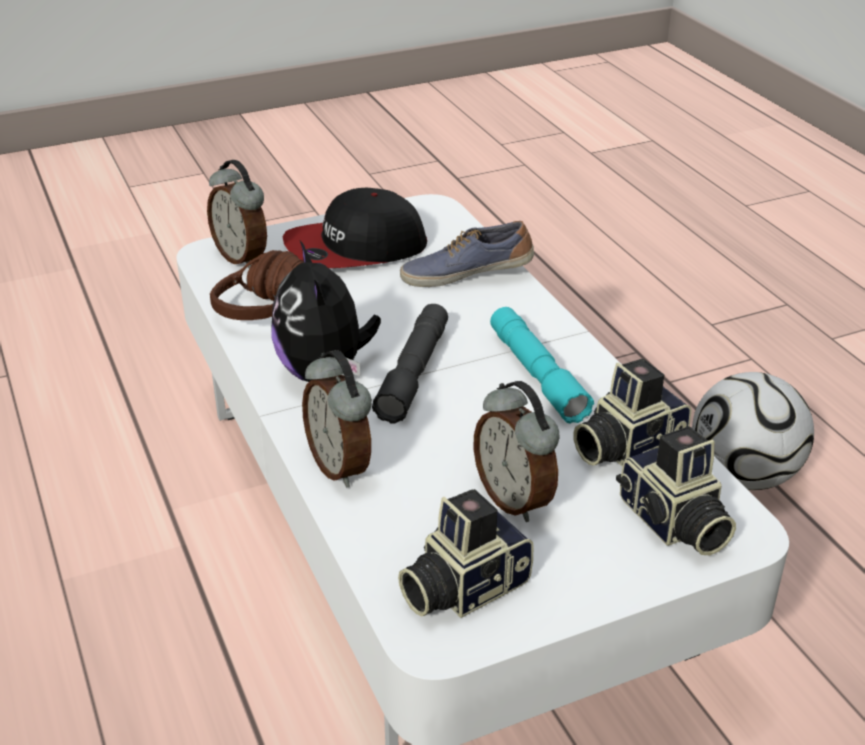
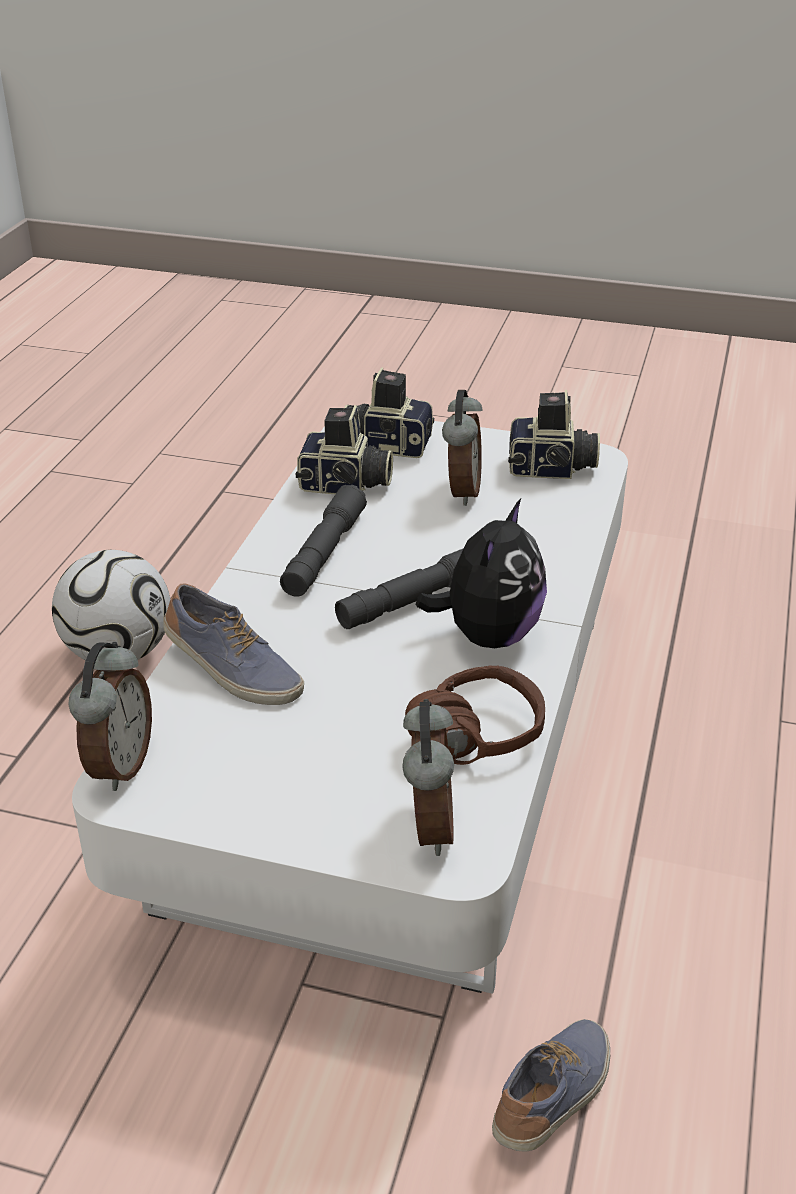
camera: 140 degrees left, 0 degrees up
(146, 395) = (554, 1098): none -> shoe
(341, 466) = (554, 559): alarm clock -> alarm clock (118, 765)
(355, 248) = (288, 769): cap -> none
(537, 375) = (324, 553): turquoise flashlight -> grey flashlight
(672, 523) = (387, 444): camera -> camera turned 90 degrees counterclockwise

